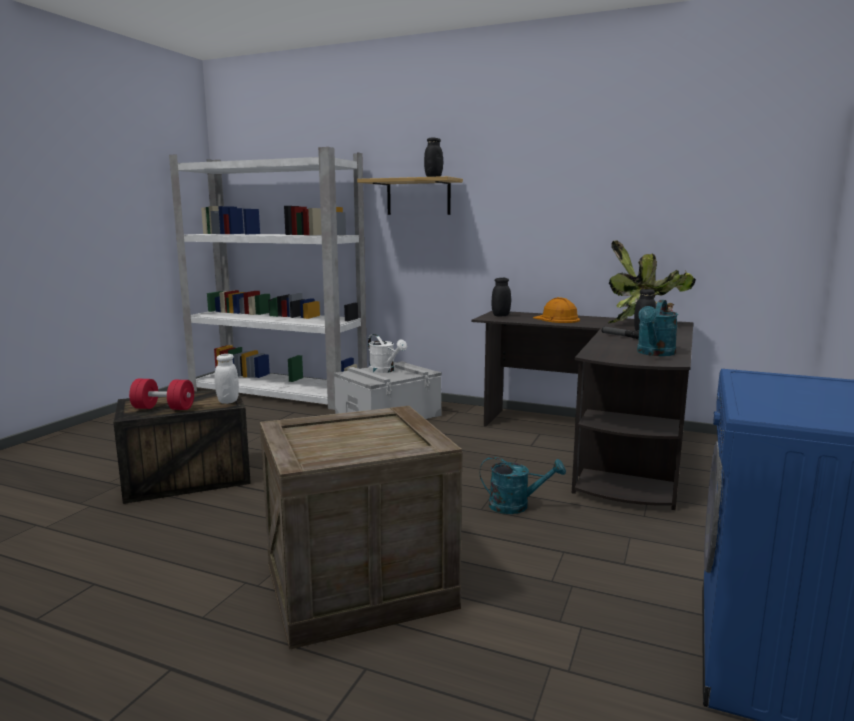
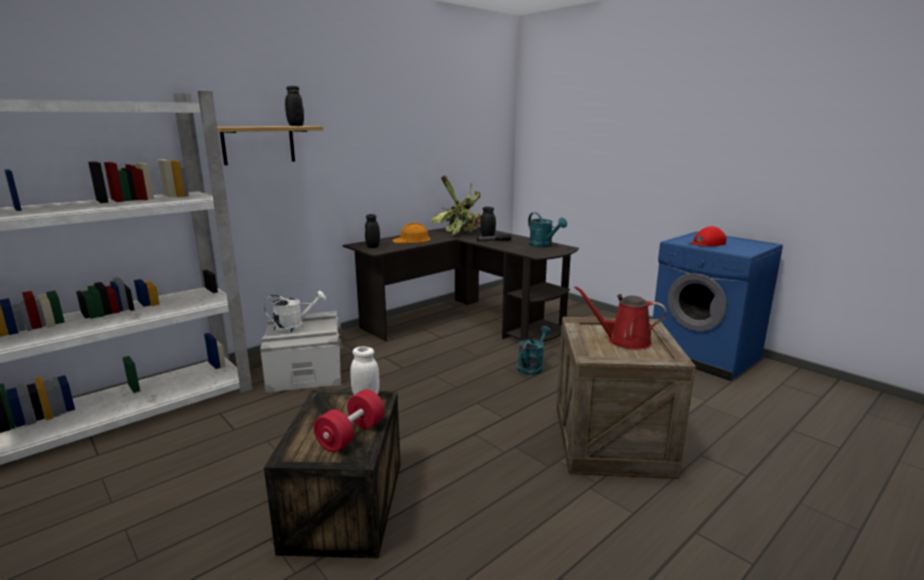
camera: 65 degrees left, 5 degrees up
(352, 438) = (624, 341): none -> red watering can
(785, 390) = (706, 243): none -> red cap

